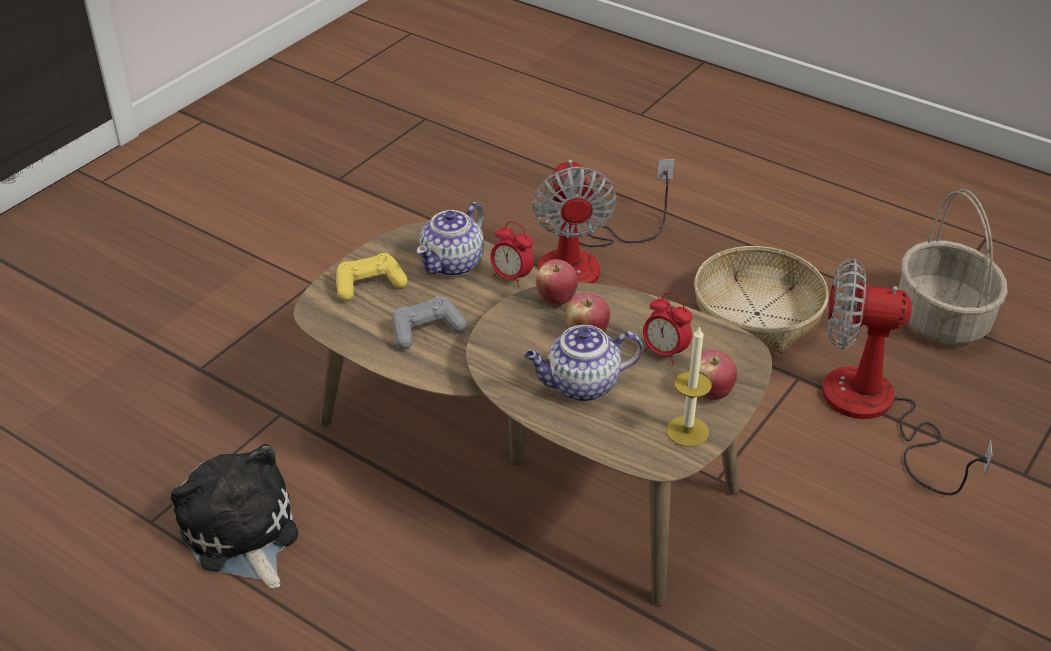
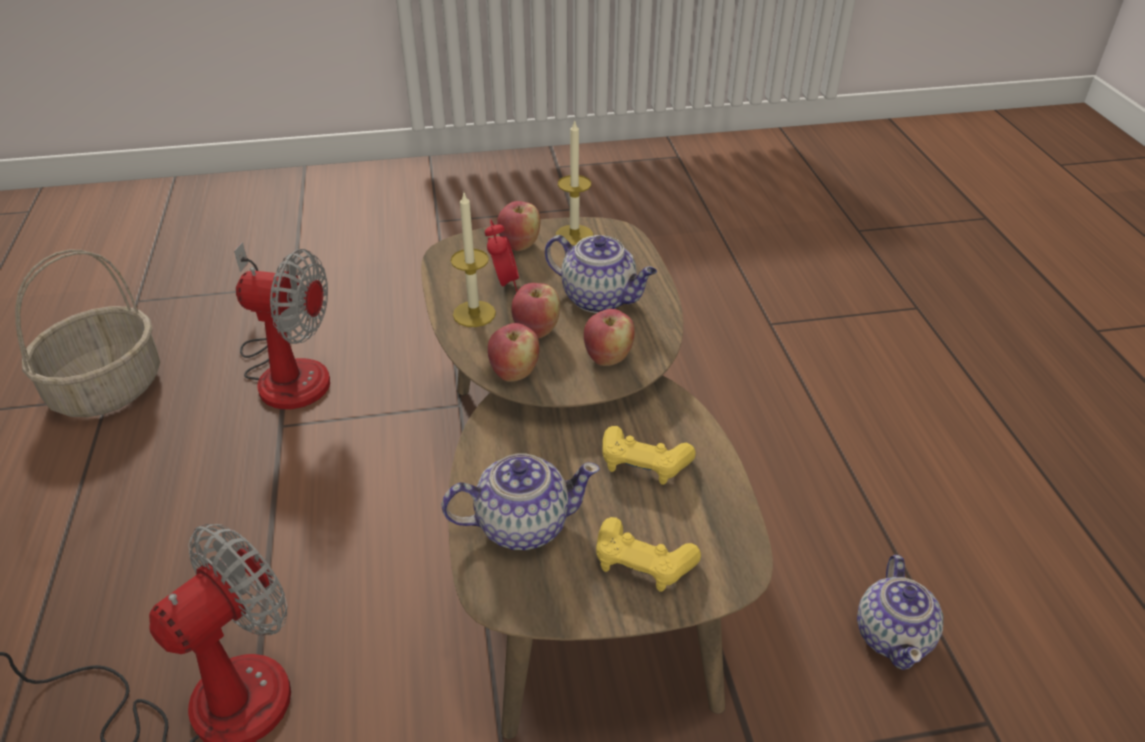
camera: 135 degrees left, 0 degrees up
(241, 535) = (893, 635): plush toy -> teapot
(426, 330) = (643, 464): grey game controller -> yellow game controller
(511, 277) = (490, 464): alarm clock -> none
(514, 345) = (608, 357): none -> apple
(643, 318) = (474, 314): none -> candle
(757, 314) = (198, 498): basket -> none
(875, 412) = (288, 369): fan -> fan turned 45 degrees counterclockwise

